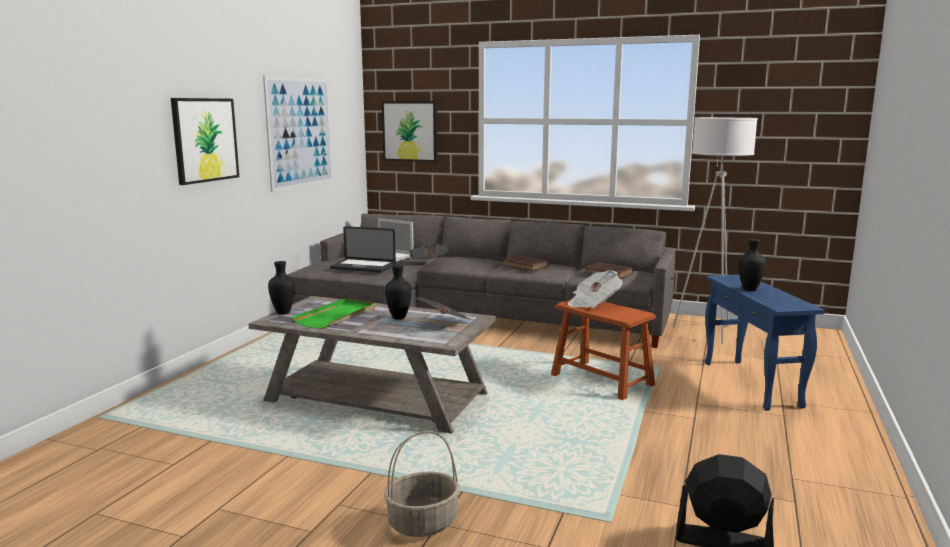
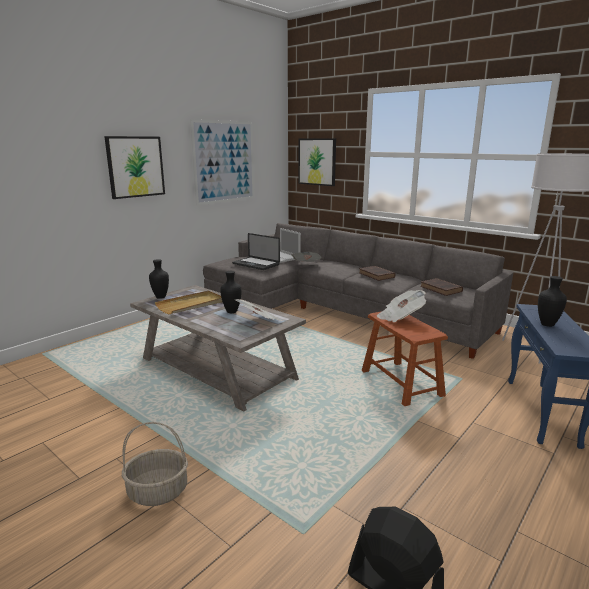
camera: 20 degrees right, 5 degrees up
(336, 316) = (191, 305): green tray -> beige tray

